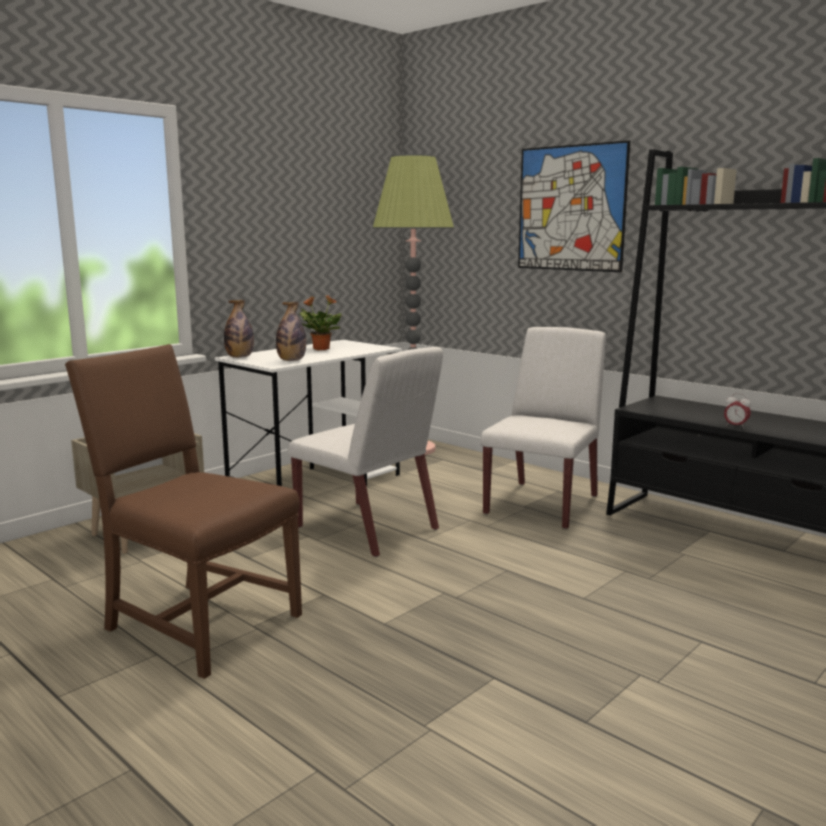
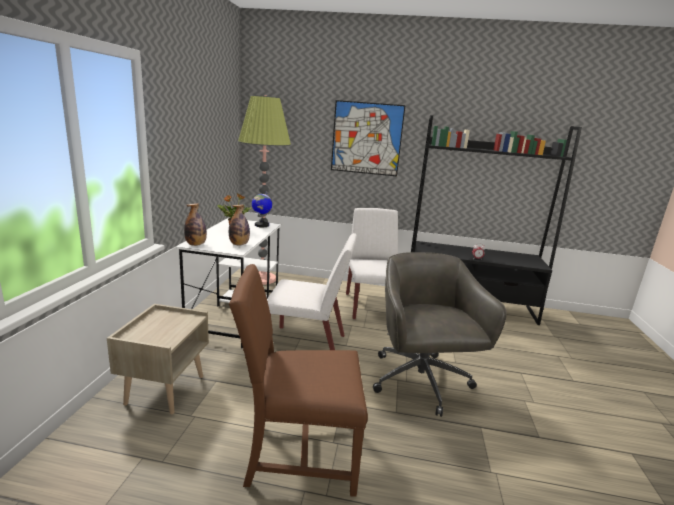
camera: 35 degrees left, 5 degrees up
(369, 347) = (261, 225): none -> globe
(478, 604) = (421, 382): none -> grey office chair

